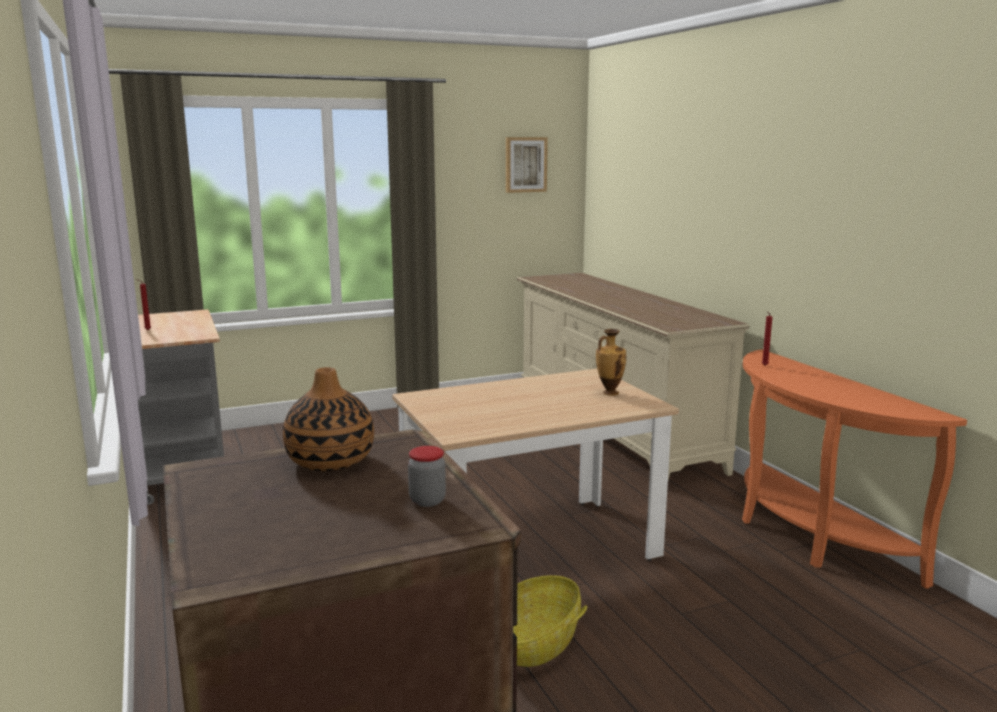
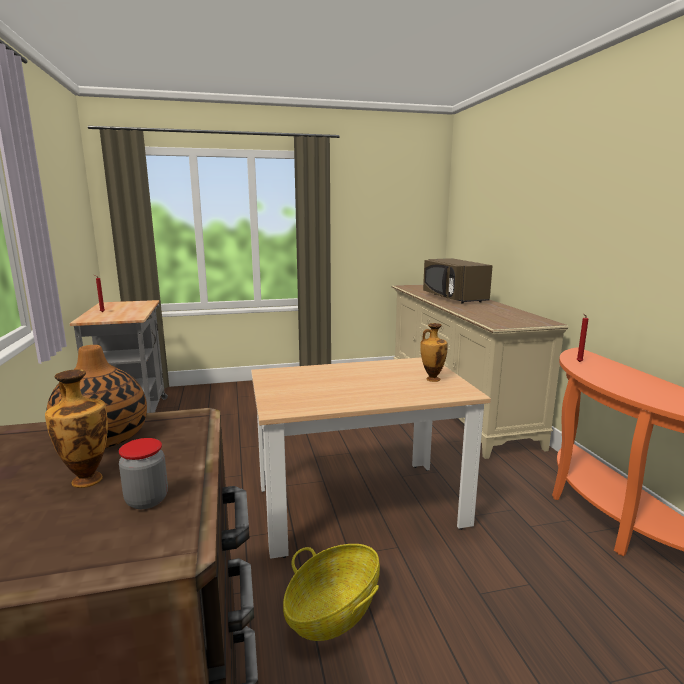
camera: 10 degrees right, 0 degrees up
(355, 491) = (87, 479): none -> vase
(525, 164) = (401, 202): picture -> none
(605, 293) = (453, 298): none -> brown microwave

